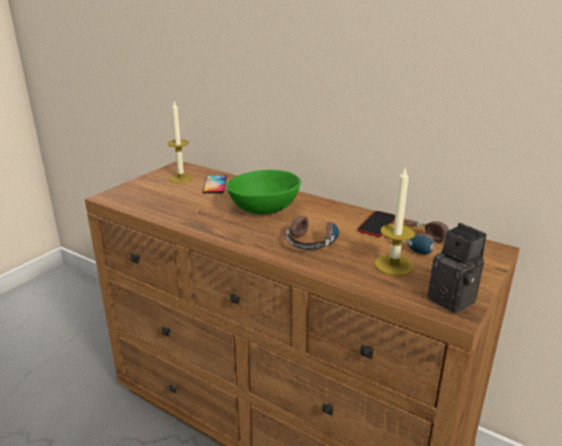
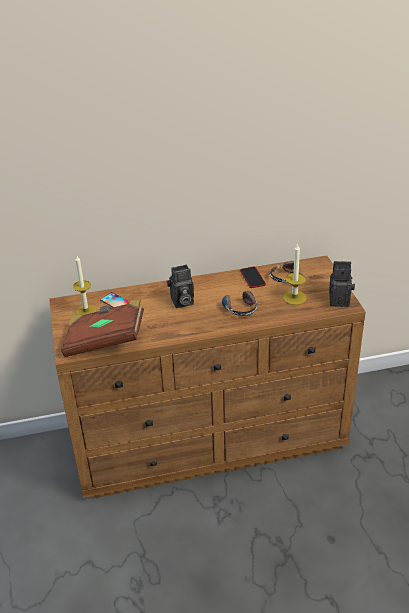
camera: 45 degrees left, 10 degrees up
(147, 203) = (105, 341): none -> brown book
(265, 209) = (181, 302): green bowl -> camera

